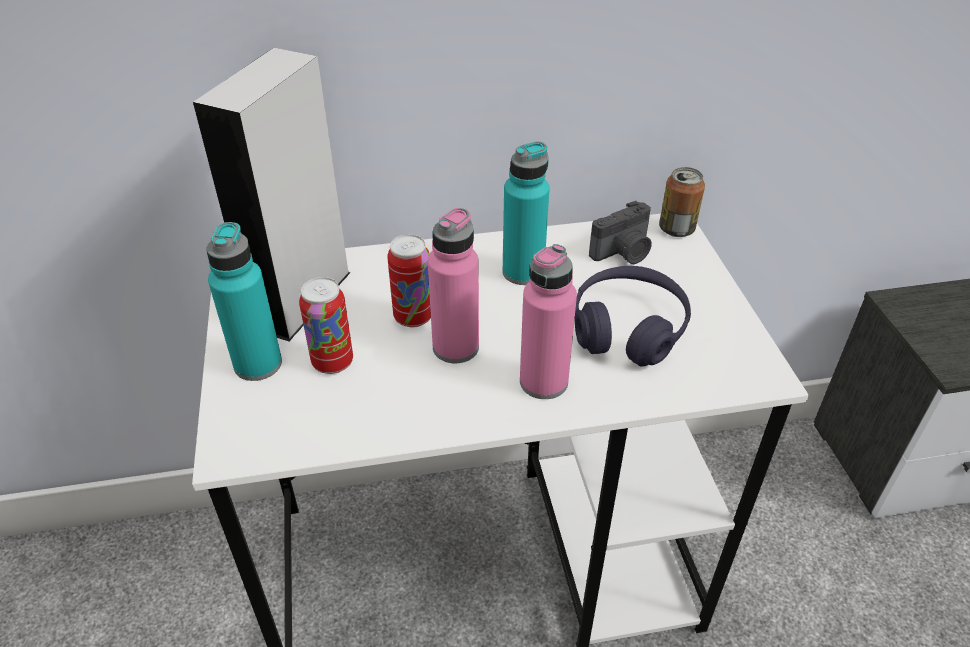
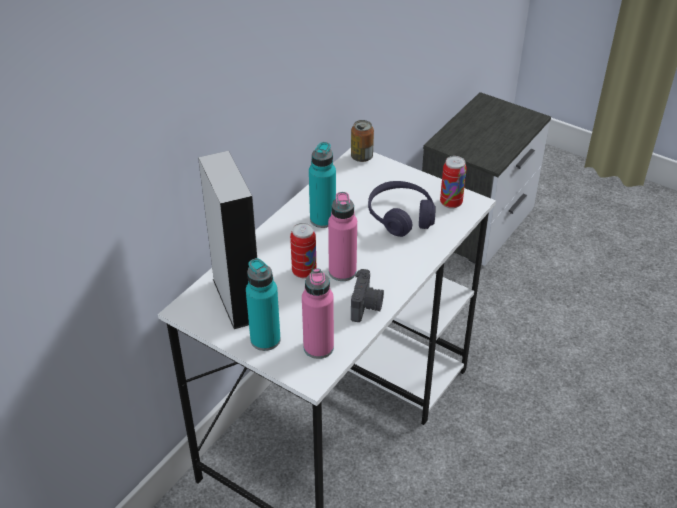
camera: 45 degrees left, 0 degrees up
(332, 362) = (298, 315): can -> can (451, 203)
(543, 382) = (398, 261): pink bottle -> pink bottle (318, 347)
(623, 253) = (354, 183): camera -> camera (367, 306)

